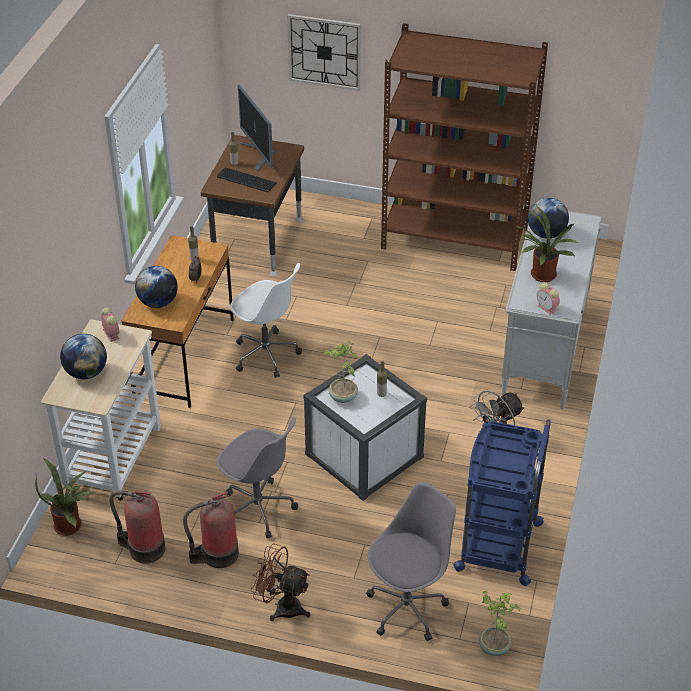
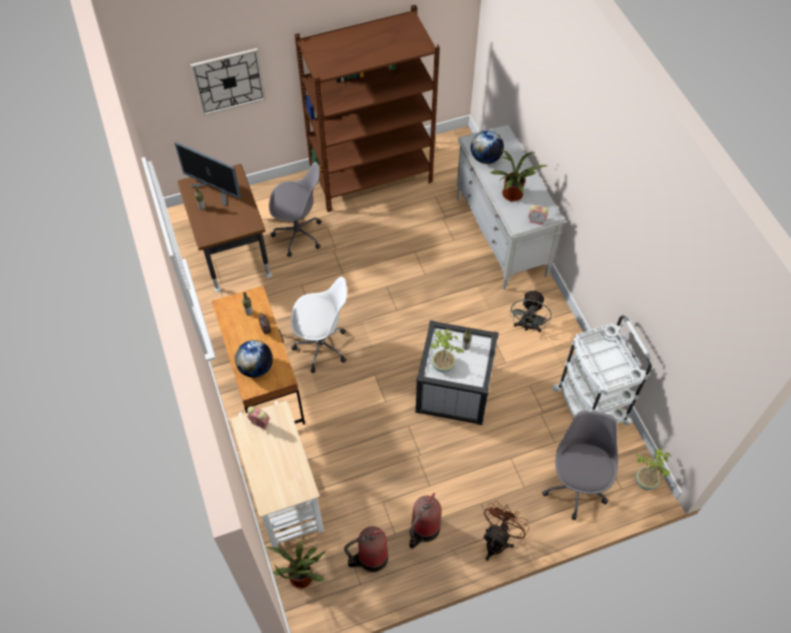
camera: 35 degrees left, 15 degrees up
(86, 372) = (271, 468): globe -> none
(246, 179) = (224, 217): keyboard -> none
(260, 510) = (422, 476): grey office chair -> grey office chair (299, 235)
(282, 606) = (498, 540): brown fan -> brown fan turned 135 degrees clockwise
(497, 546) = (590, 405): blue cart -> white cart

